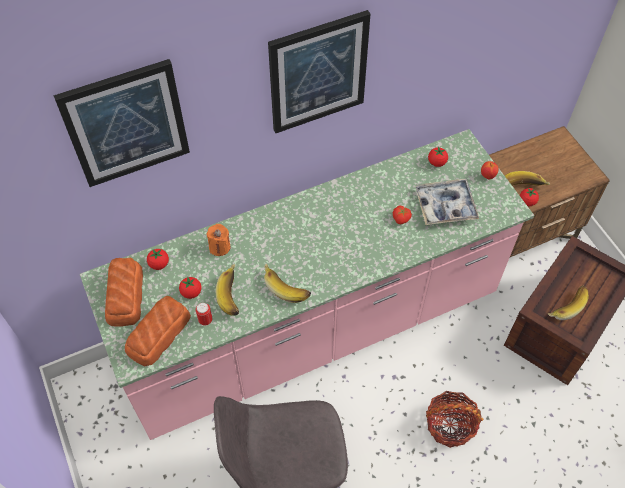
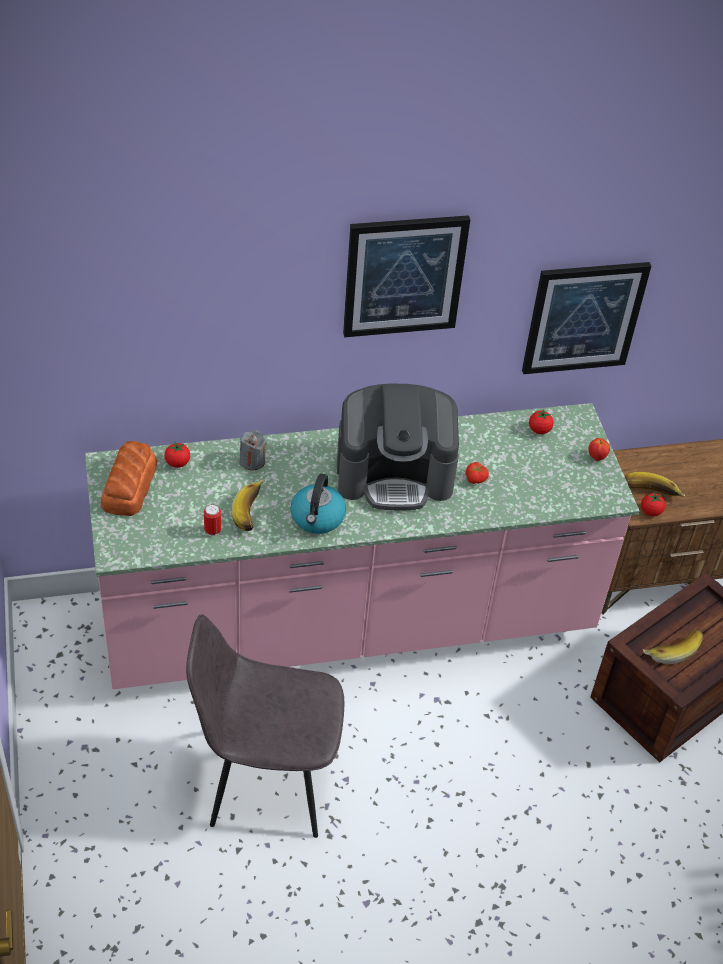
camera: 10 degrees right, 10 degrees down
(126, 124) = (180, 278): picture -> picture (583, 317)
(157, 334) = (154, 532): bread -> none
(191, 292) = (205, 499): tomato -> none
(219, 247) = (252, 461): orange candle -> grey candle
(287, 286) = (317, 518): banana -> kettle
(337, 230) = (395, 474): none -> coffee machine
(445, 206) = (534, 477): tray -> none
(450, 425) = (490, 770): basket -> none

